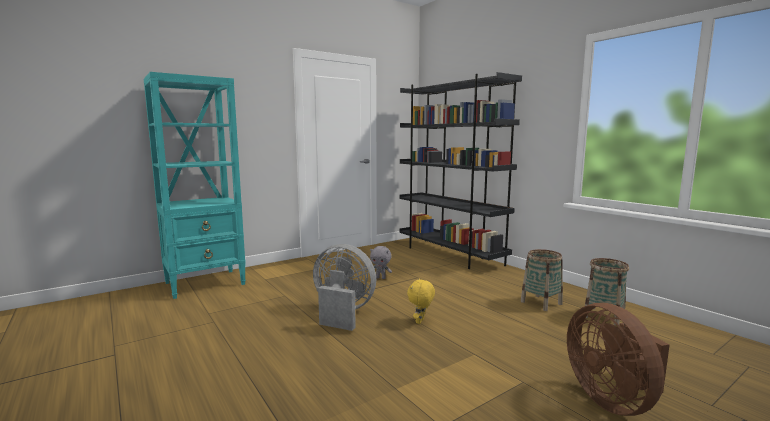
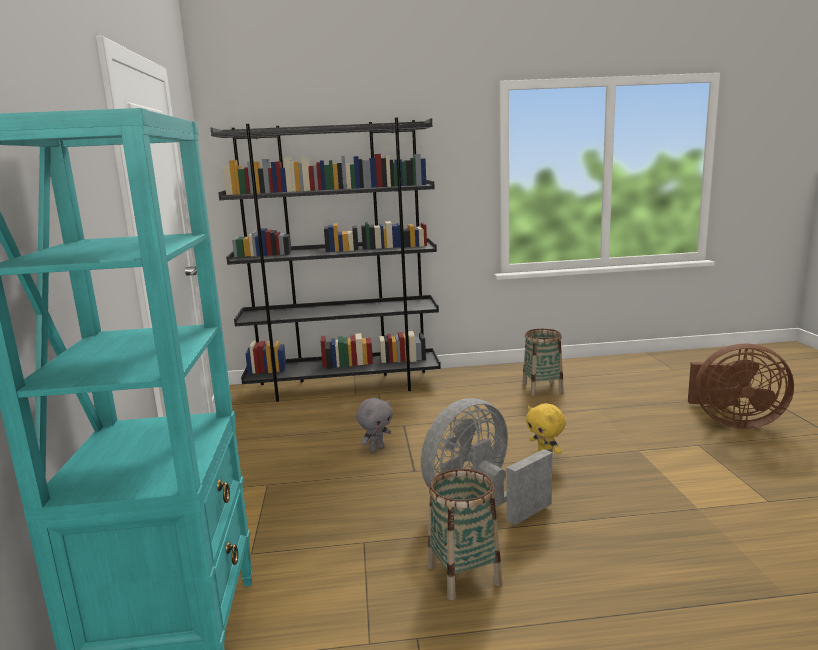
camera: 60 degrees left, 5 degrees up
(603, 316) = (589, 376): basket -> basket (463, 575)

